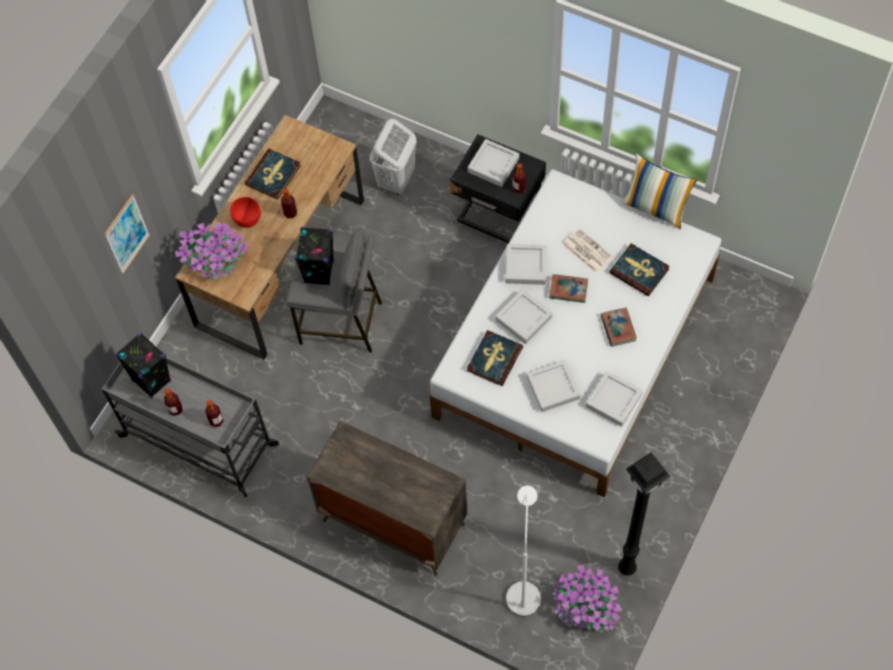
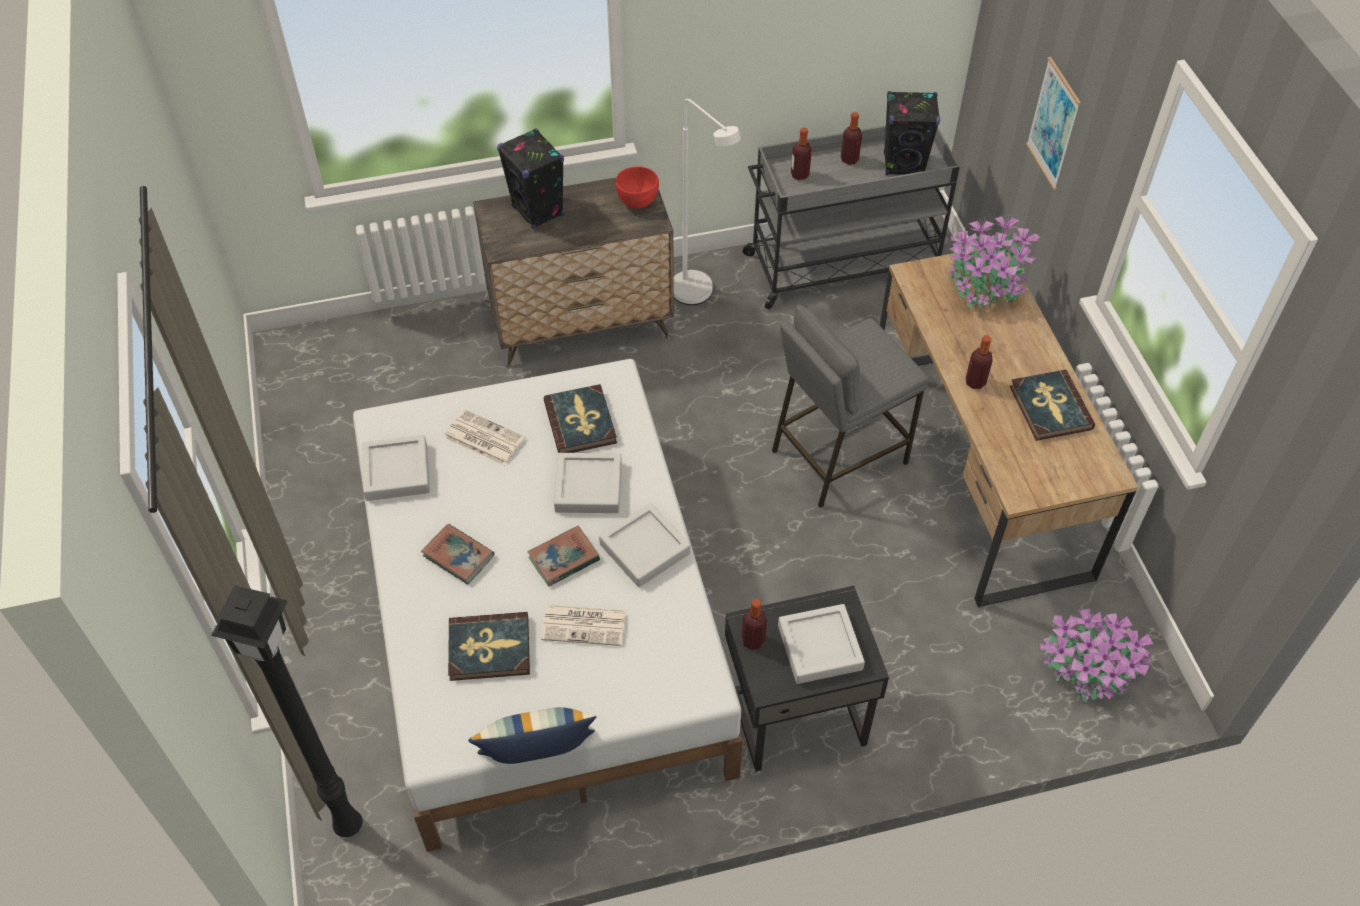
camera: 135 degrees right, 10 degrees down
(247, 219) = (1011, 343): red bowl -> red bowl (638, 201)
(319, 272) = (871, 361): black speaker -> black speaker (538, 211)
(396, 180) = (971, 663): white laundry basket -> none
(523, 589) = (393, 354): white floor lamp -> white floor lamp (699, 297)
(553, 388) = (483, 438): grey tray -> newspaper
(585, 607) = (315, 379): potted plant -> potted plant (1089, 669)
(626, 569) = (294, 437): black floor lamp -> black floor lamp (347, 823)

